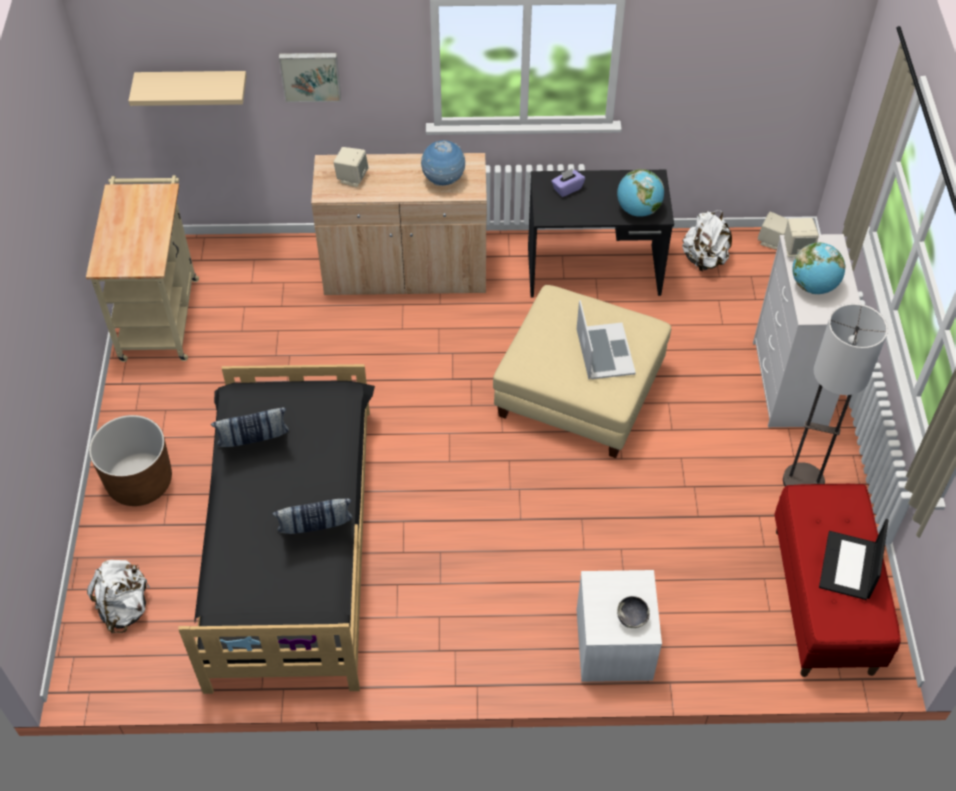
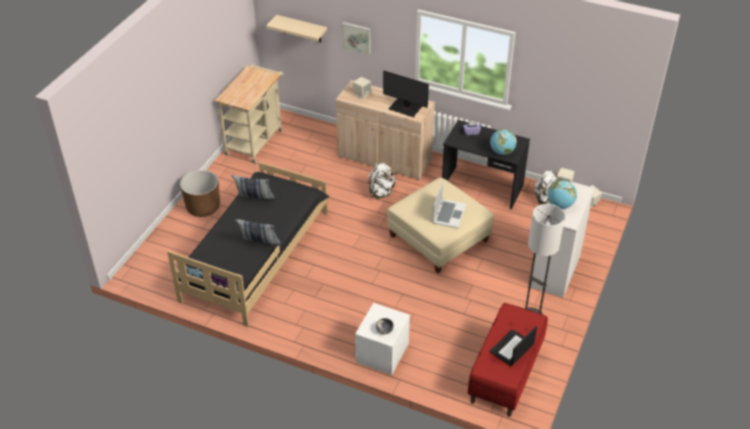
camera: 25 degrees right, 10 degrees down
(125, 607) = (165, 255): white backpack -> white backpack (381, 192)
(443, 180) = (405, 108): globe -> monitor

